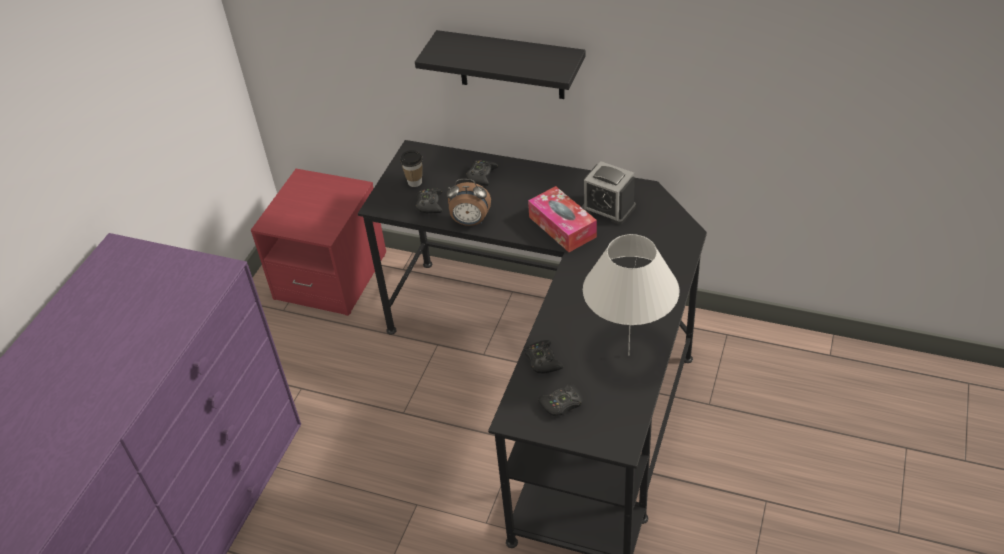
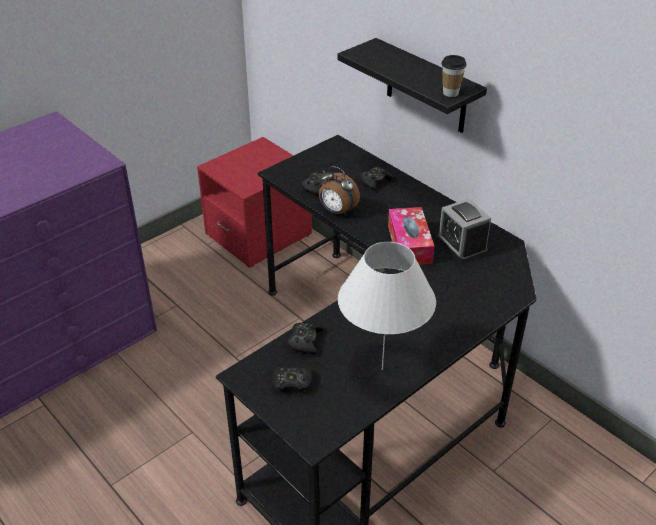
camera: 25 degrees right, 5 degrees down
(415, 182) = (319, 167): cup -> cup (450, 93)

